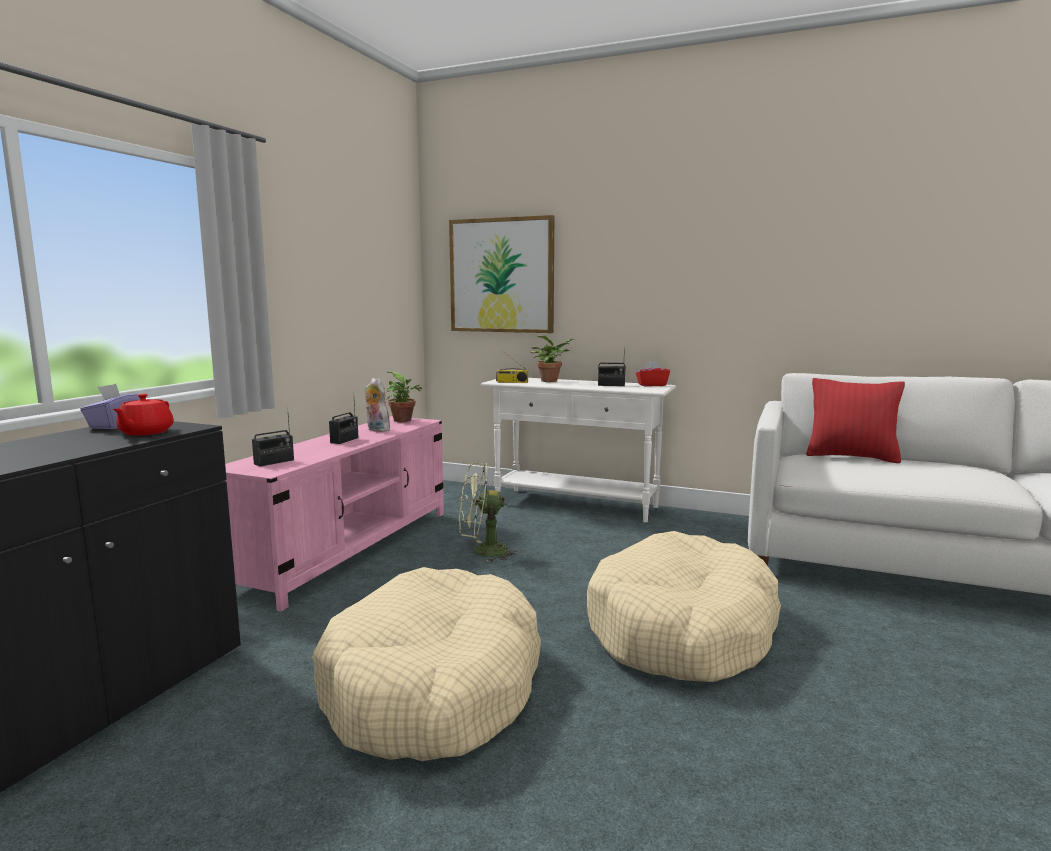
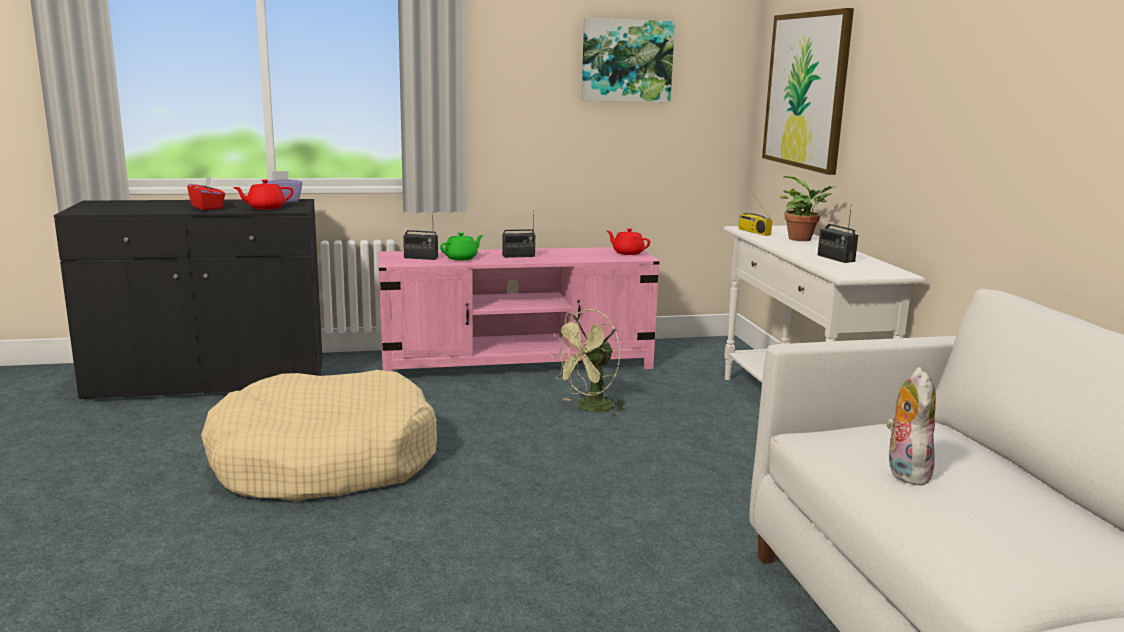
camera: 55 degrees right, 5 degrees up
(310, 453) = (461, 258): none -> green teapot
(355, 252) = (626, 61): none -> picture
(376, 430) = (573, 254): plush toy -> plush toy (904, 472)
(404, 420) = (627, 253): potted plant -> red teapot
(483, 552) = (589, 408): green fan -> green fan turned 90 degrees counterclockwise
(652, 385) = (886, 270): red tissue box -> red tissue box (207, 207)
(682, 631) = (538, 538): beige dog bed -> none
(851, 457) = (964, 450): red pillow -> none

